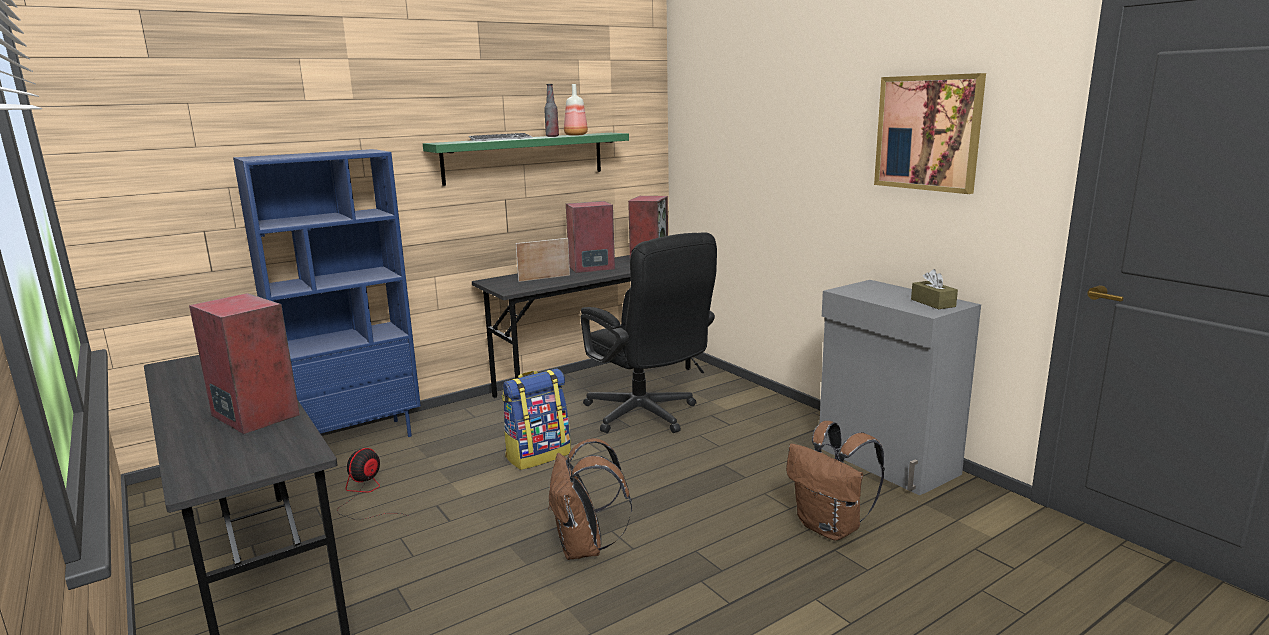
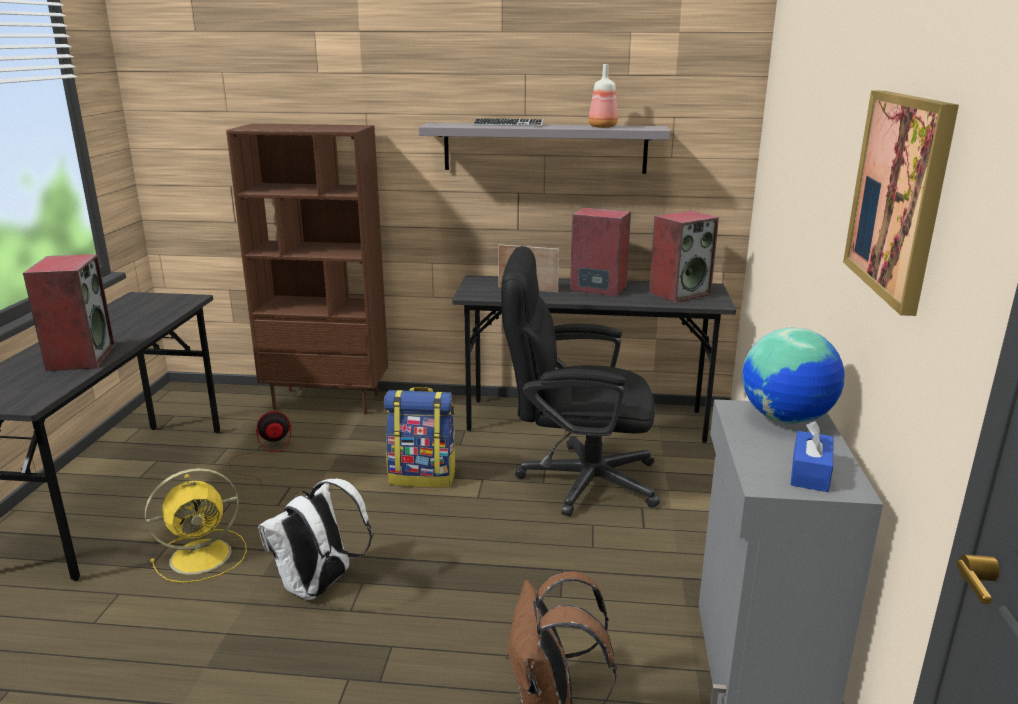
camera: 40 degrees right, 5 degrees up
(355, 440) = (328, 401): blue bookcase -> brown bookcase
(448, 579) = (203, 555): none -> yellow fan
(524, 157) = (544, 148): green shelf -> grey shelf
(552, 136) = (571, 126): bottle -> none
(585, 548) = (319, 587): brown backpack -> white backpack
(647, 416) = (575, 479): black office chair -> black office chair turned 90 degrees clockwise
(872, 288) = (787, 419): none -> globe
(933, 303) = (810, 473): brown tissue box -> blue tissue box

